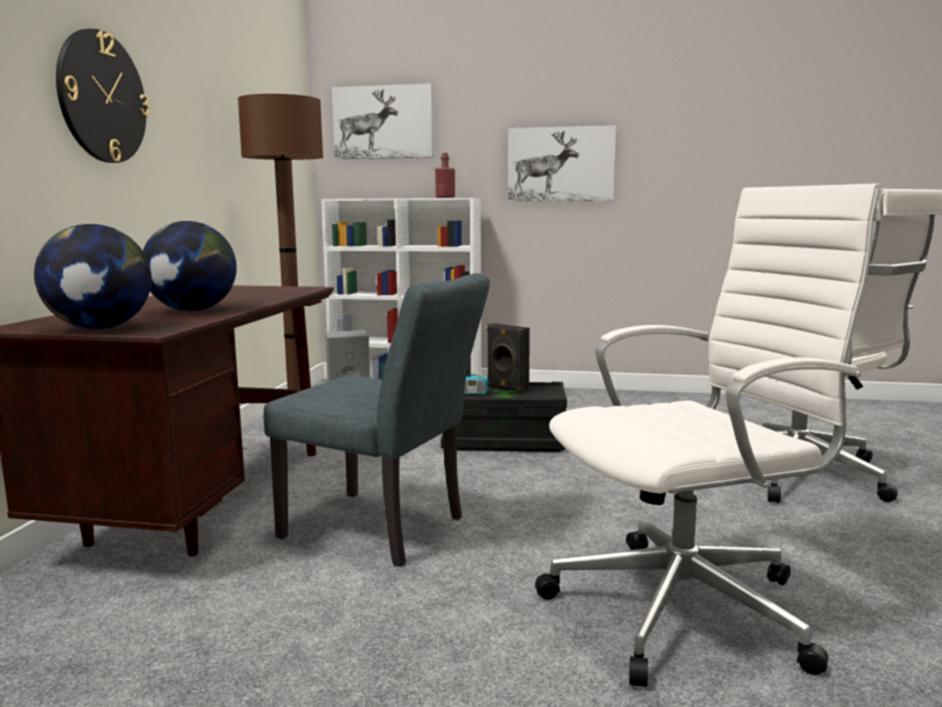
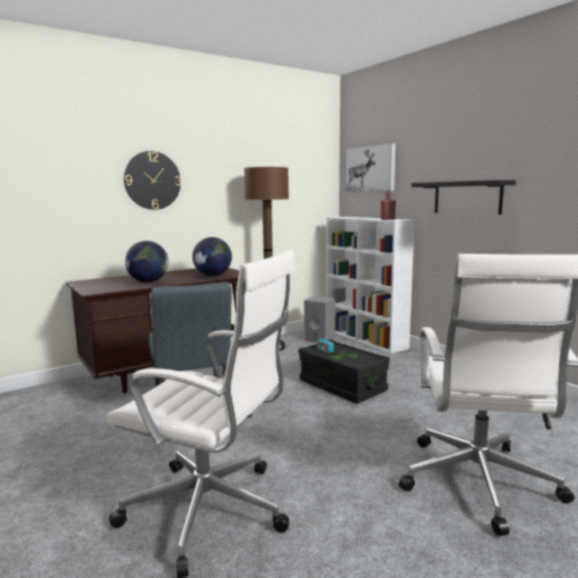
camera: 45 degrees right, 0 degrees up
(100, 328) = (91, 286): globe -> globe (213, 275)
(506, 388) = (347, 352): black speaker -> none
(561, 164) = (467, 197): picture -> black shelf

